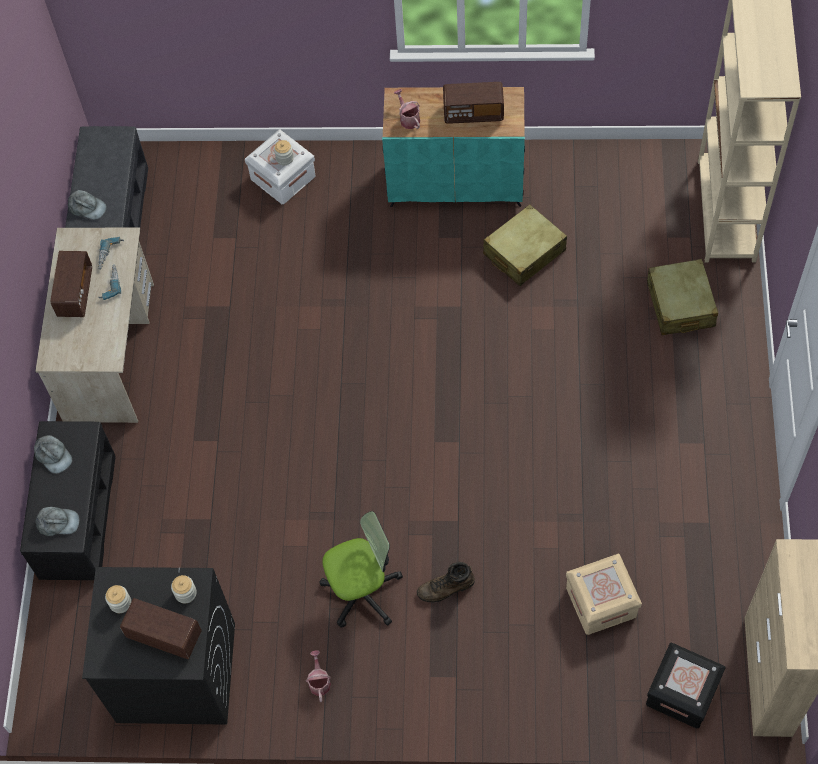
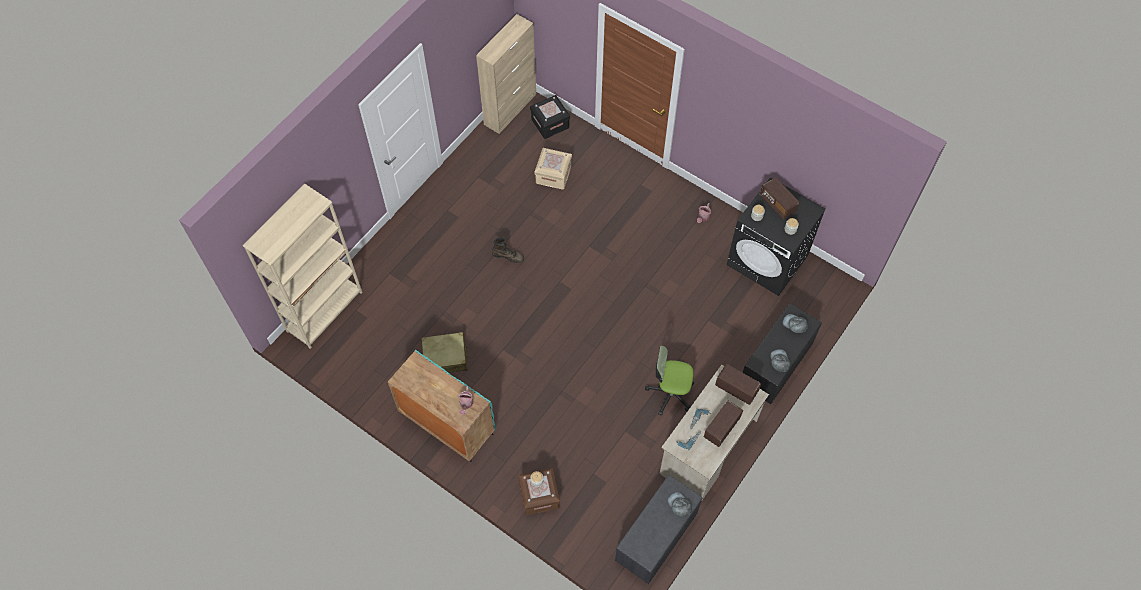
camera: 150 degrees left, 0 degrees up
(283, 177) = (539, 496): white storage box -> brown storage box
(362, 591) = (657, 242): office chair -> office chair (670, 393)
(446, 589) = (617, 221): brown boot -> brown boot (508, 256)
(473, 113) = (428, 383): radio -> radio (736, 389)
(680, 305) = (395, 279): beige suitcase -> none

